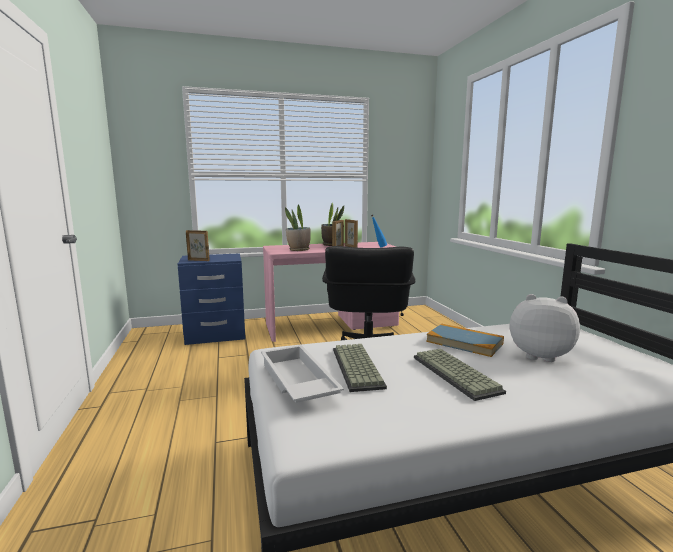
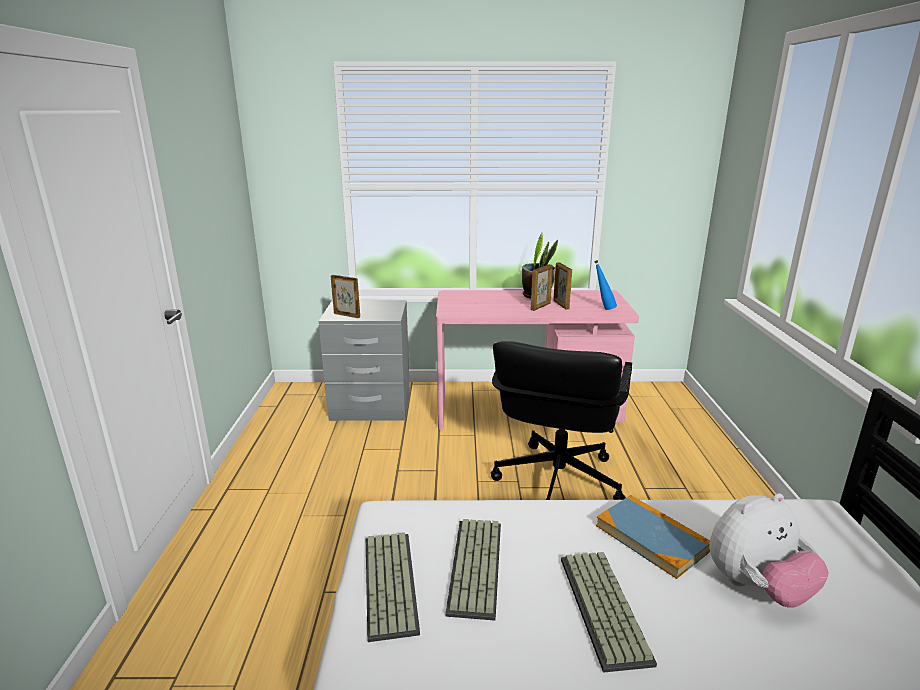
camera: 15 degrees right, 10 degrees up
(215, 335) = (370, 407): blue nightstand -> grey nightstand
(296, 382) = (387, 583): white tray -> keyboard
(298, 250) = (482, 308): potted plant -> none
(539, 355) = (756, 587): plush toy -> plush toy turned 120 degrees clockwise

